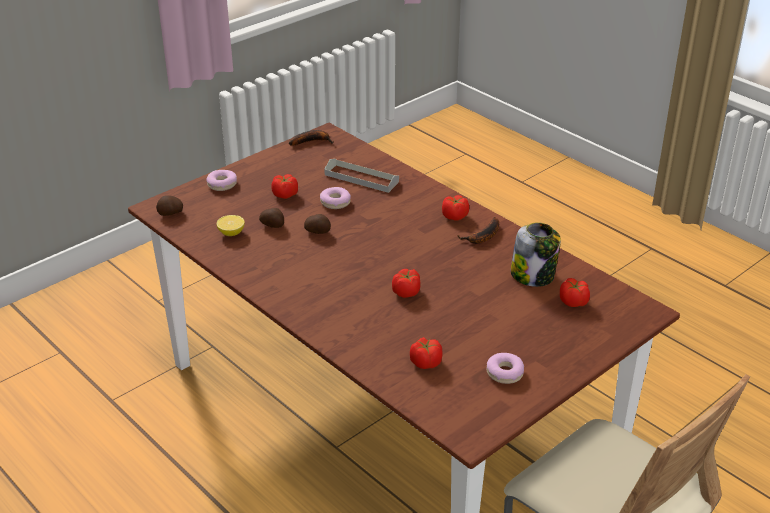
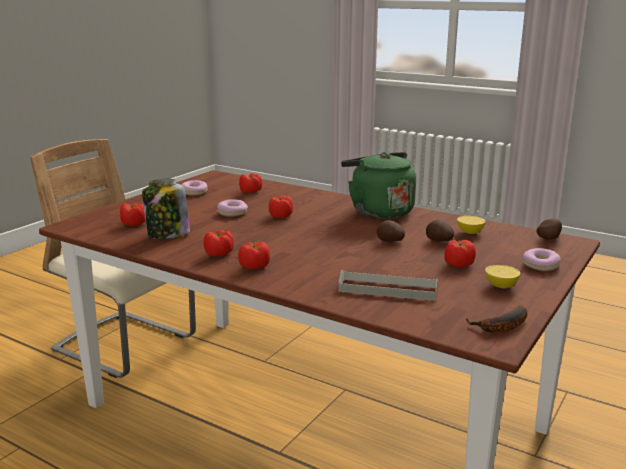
camera: 165 degrees right, 15 degrees down
(276, 170) = (501, 286): none -> lemon
(290, 286) = (378, 211): none -> green kettle
(335, 202) = (396, 264): donut -> donut (232, 213)
(483, 237) = (219, 254): banana -> tomato

